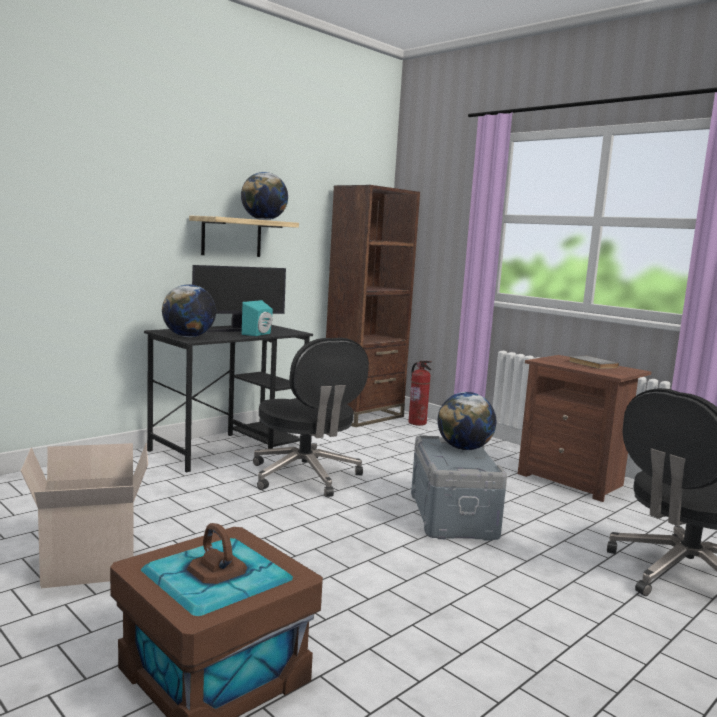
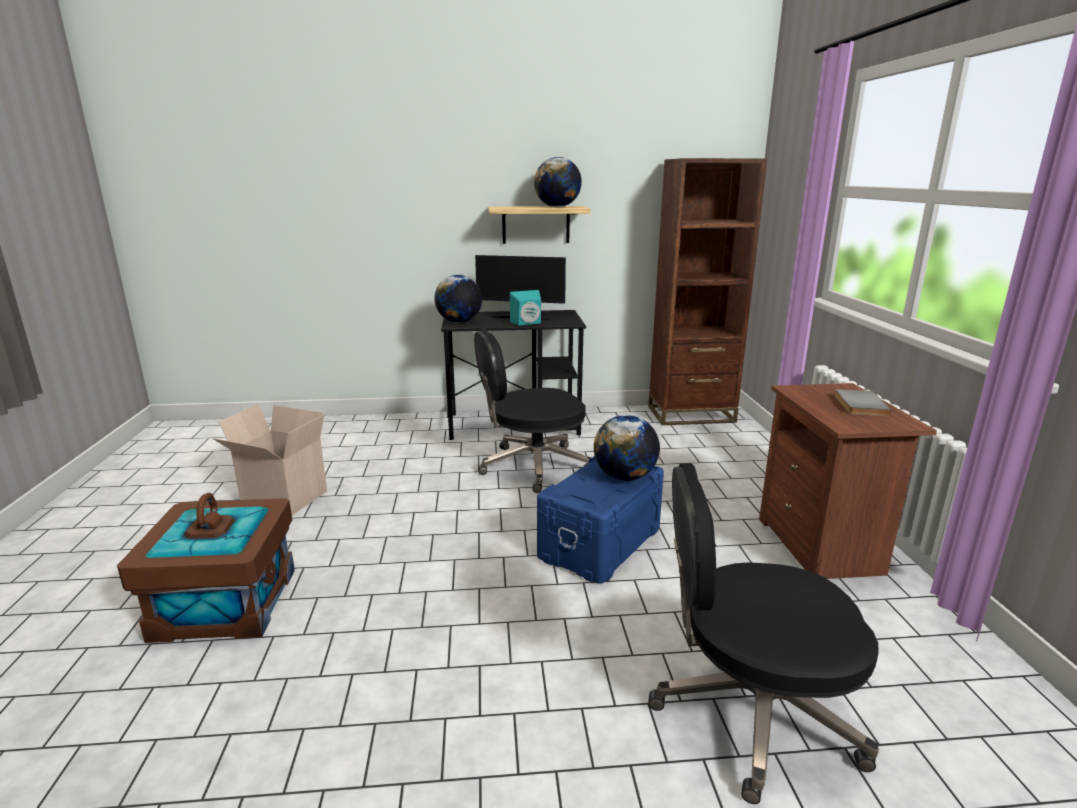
camera: 40 degrees right, 10 degrees up
(306, 476) = (532, 466): black office chair -> black office chair turned 60 degrees clockwise
(417, 423) = (740, 433): fire extinguisher -> none
(453, 515) = (601, 544): grey storage box -> blue storage box

